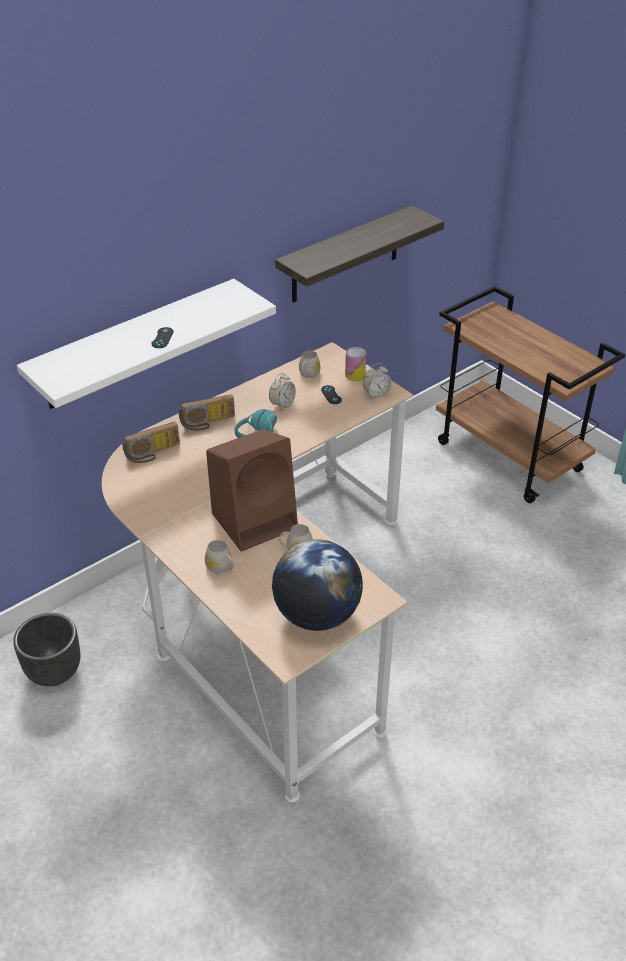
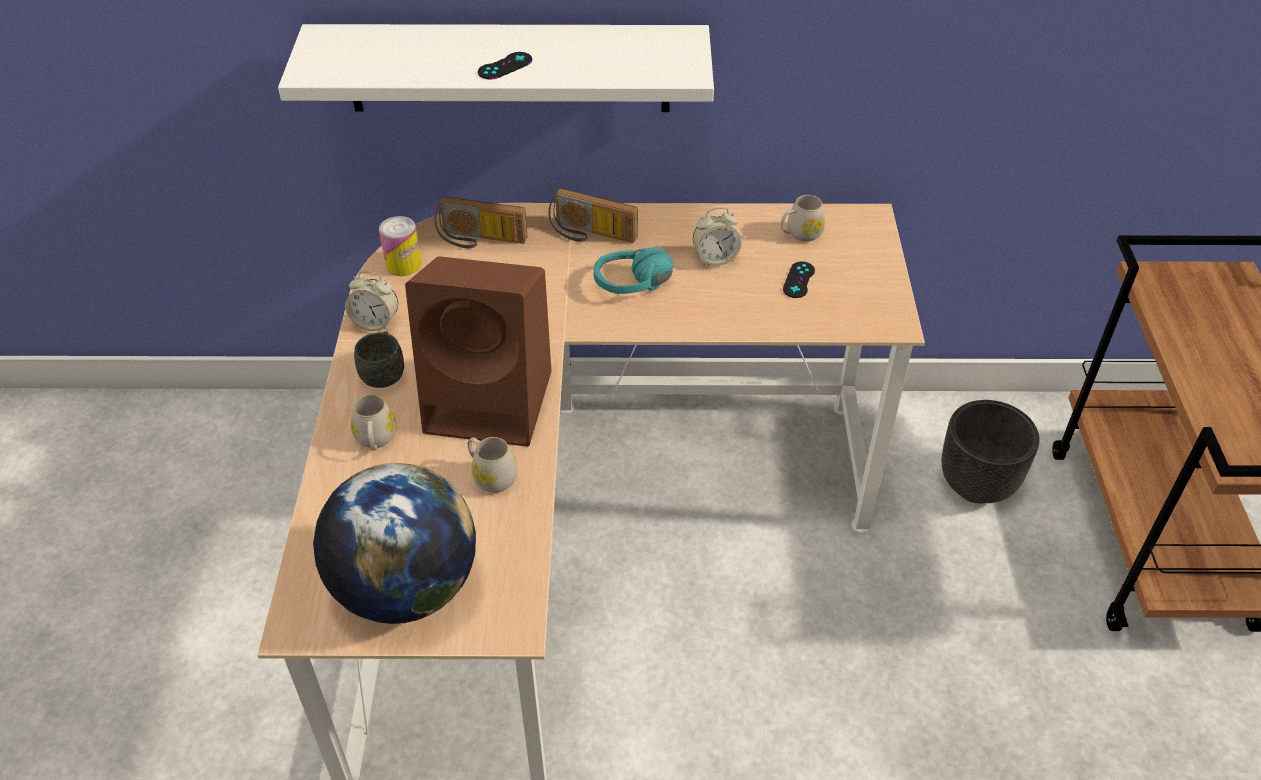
camera: 40 degrees right, 5 degrees up
(55, 672) = (281, 464): black planter -> black planter (977, 485)
(185, 538) = (384, 373): none -> grey mug
(345, 255) = (955, 65): shelf -> none
(355, 375) = (868, 268): can -> can (403, 264)
(376, 394) = (866, 313): alarm clock -> alarm clock (375, 323)

